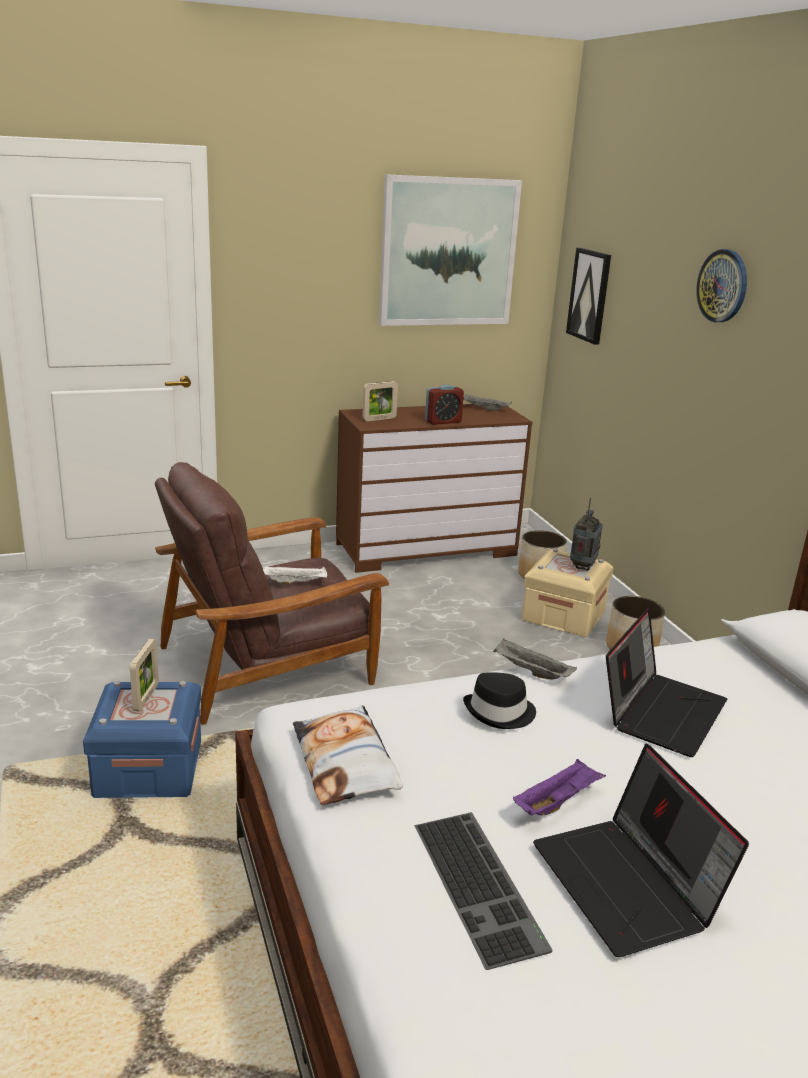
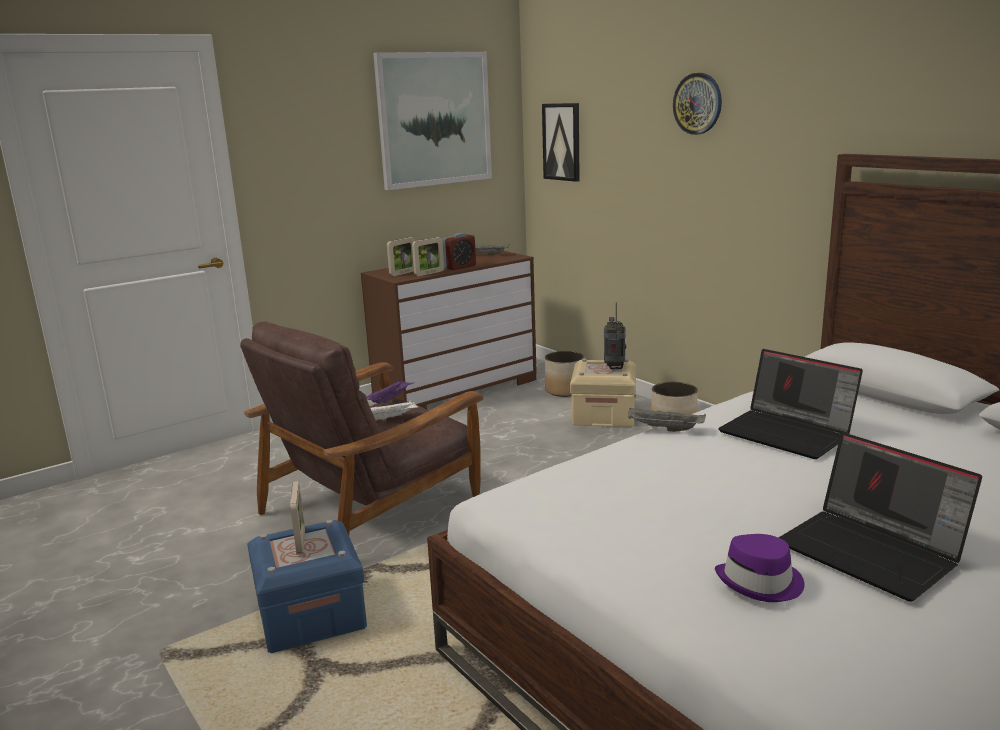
camera: 15 degrees left, 5 degrees down
(346, 763) = (569, 525): pillow -> none
(405, 424) = (429, 273): none -> picture frame
(482, 885) = (761, 582): keyboard -> purple hat
(500, 712) = (666, 461): black hat -> none
(557, 802) = (768, 509): purple tray -> purple tray (390, 400)
(661, 711) = (788, 433): laptop -> laptop turned 120 degrees clockwise

